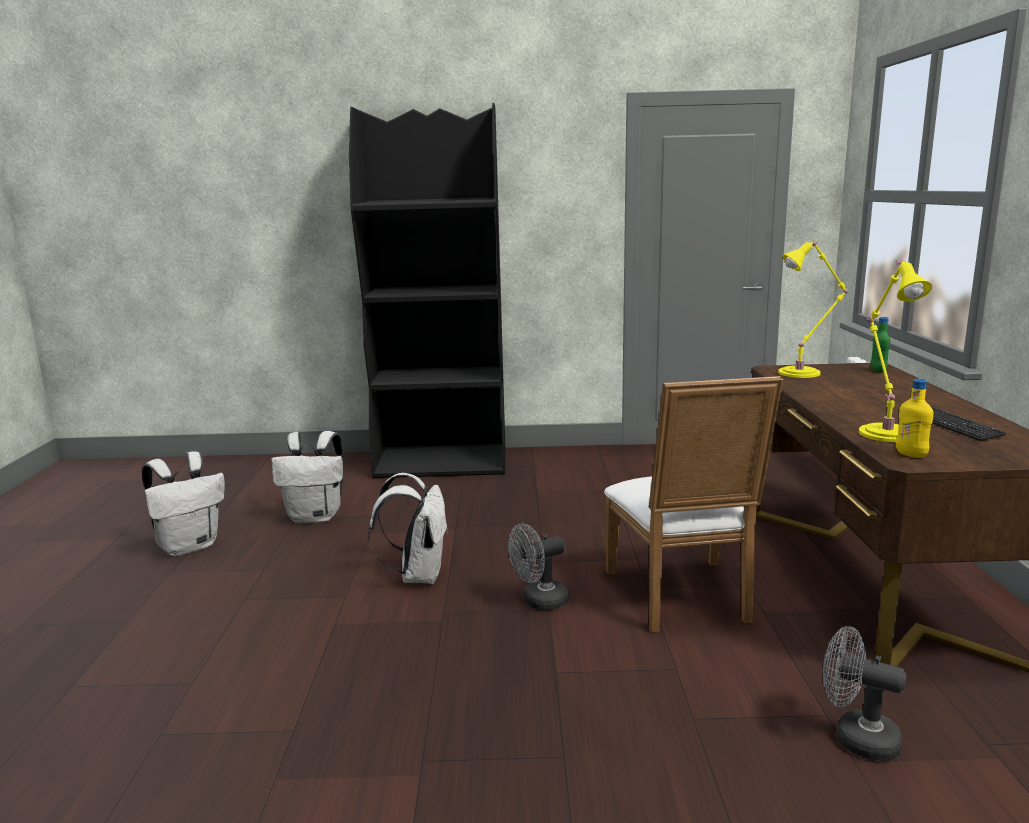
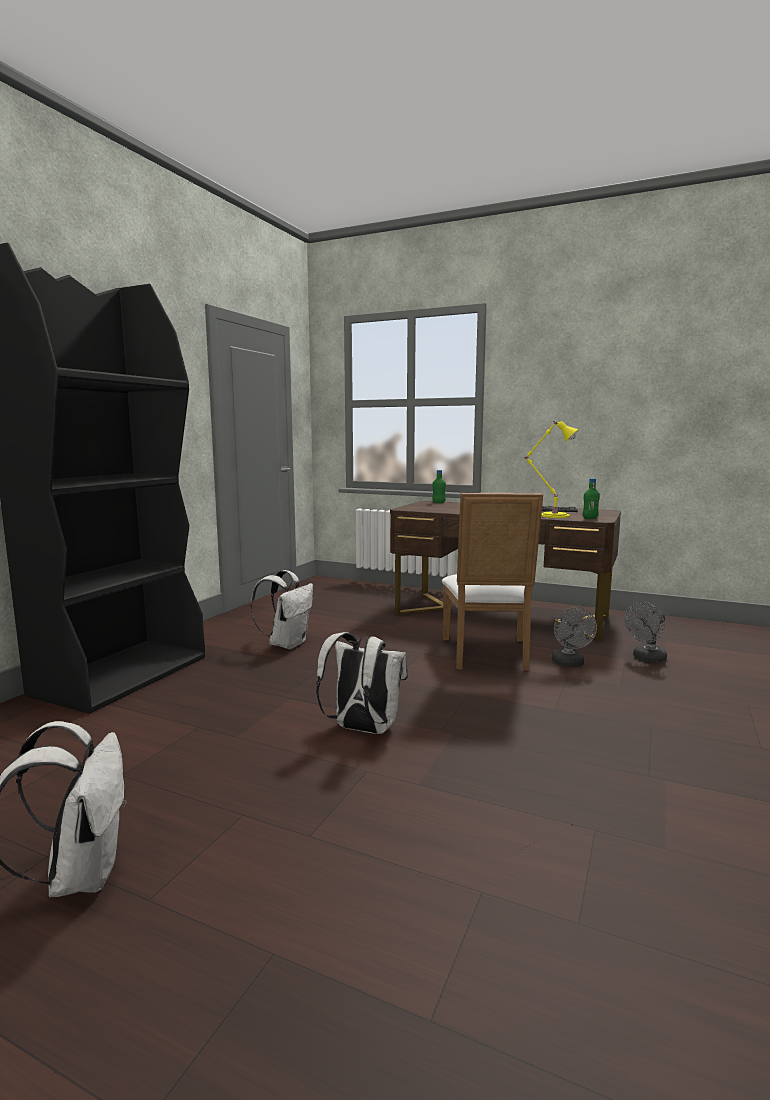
camera: 65 degrees left, 5 degrees down
(316, 517) = (143, 761): white backpack -> white backpack (287, 644)
(539, 602) = (454, 694): grey fan -> grey fan (569, 664)
(683, 599) = (488, 656): white chair -> white chair turned 75 degrees clockwise
(802, 373) = (422, 508): yellow table lamp -> none
(911, 454) = (590, 518): yellow bottle -> green bottle

